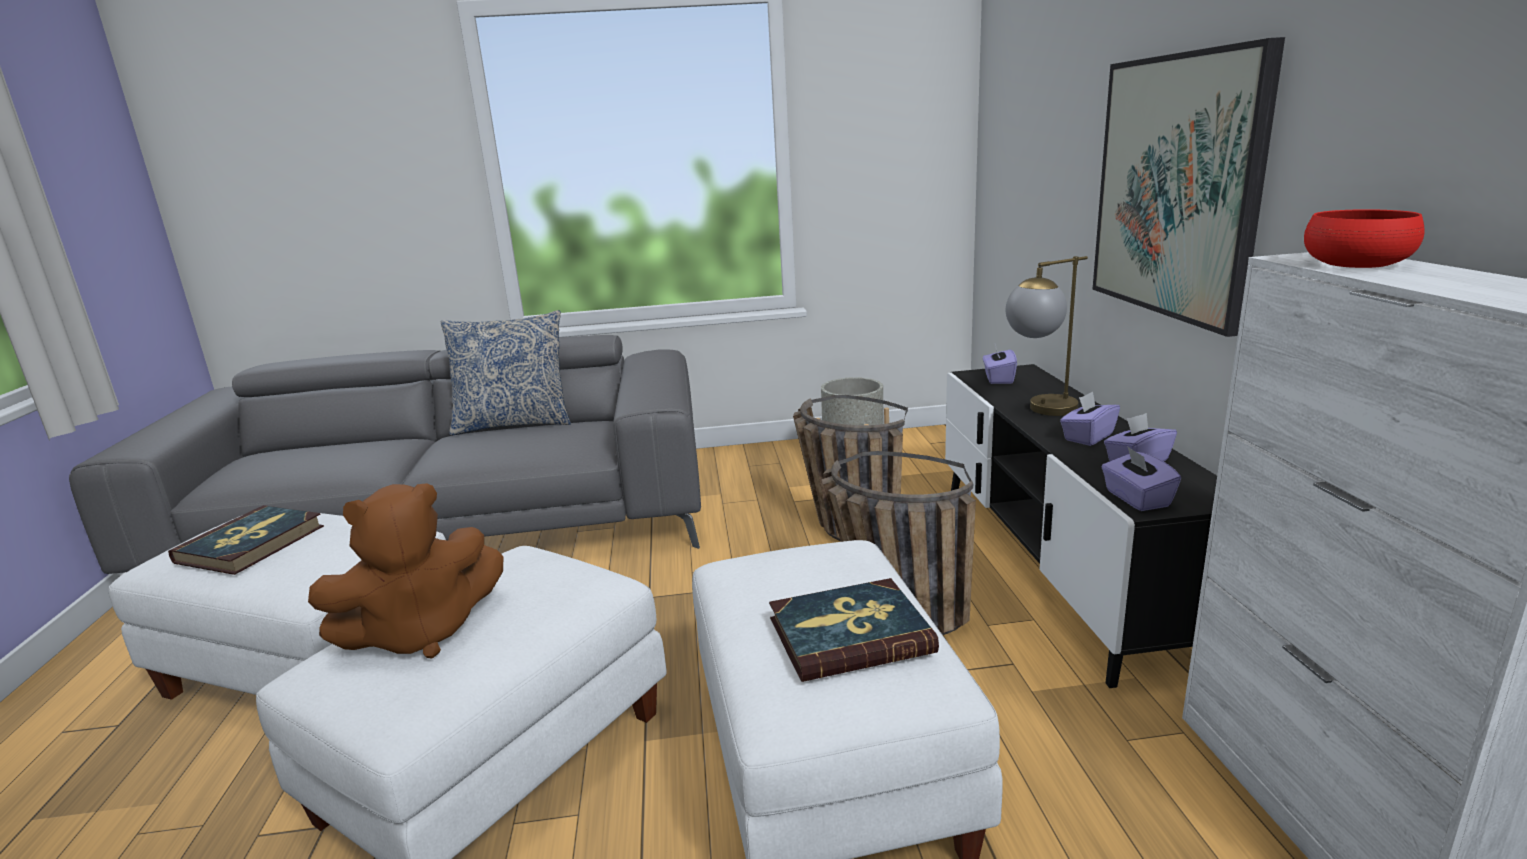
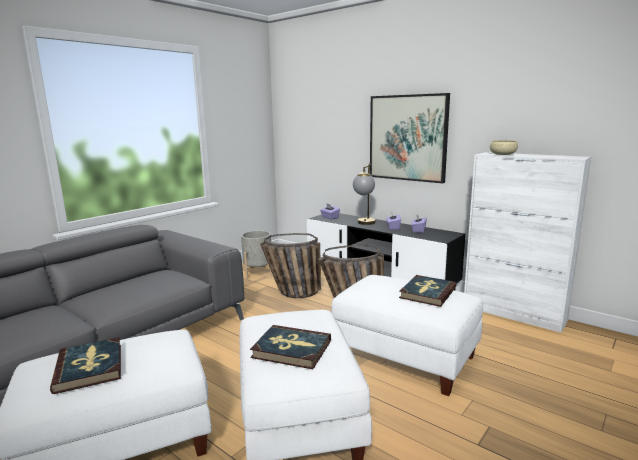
camera: 45 degrees left, 5 degrees down
(421, 633) = (291, 349): brown plush toy -> book
(514, 424) = (112, 282): pillow -> none
(1136, 499) = (437, 238): purple tissue box -> none
(1356, 263) = (502, 154): red bowl -> beige bowl

